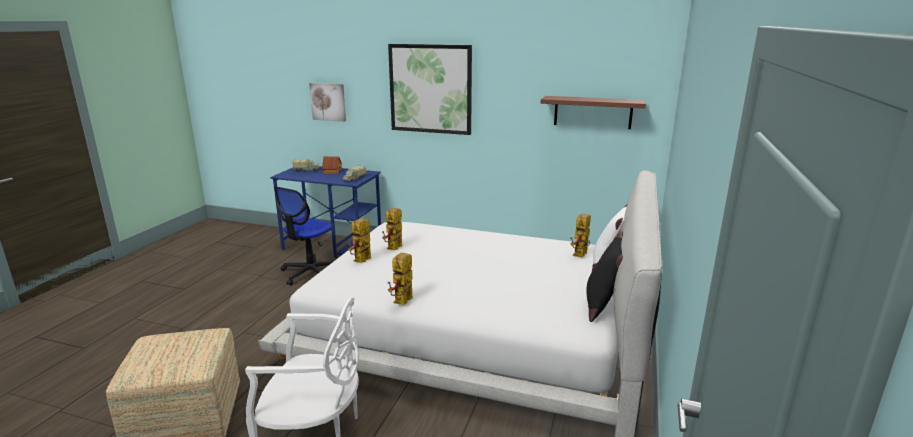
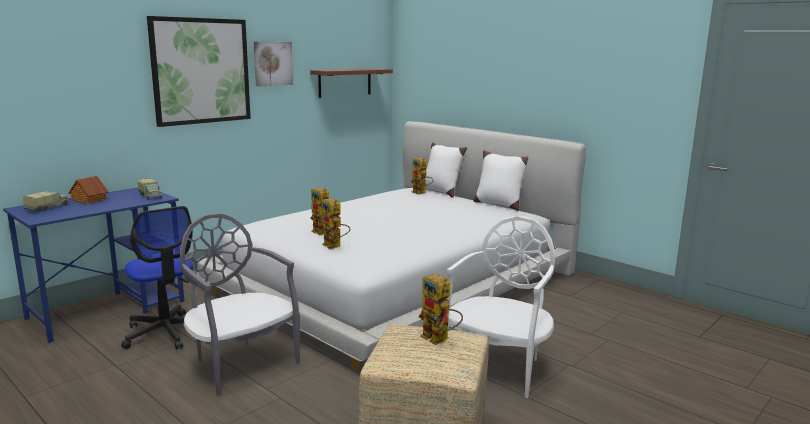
camera: 65 degrees left, 5 degrees down
(276, 311) = (241, 363): none -> grey chair
(328, 102) = (51, 100): picture -> picture (272, 63)
(402, 303) = (441, 245): toy robot -> toy robot (440, 339)
(602, 305) = (498, 204): black pillow -> white pillow

